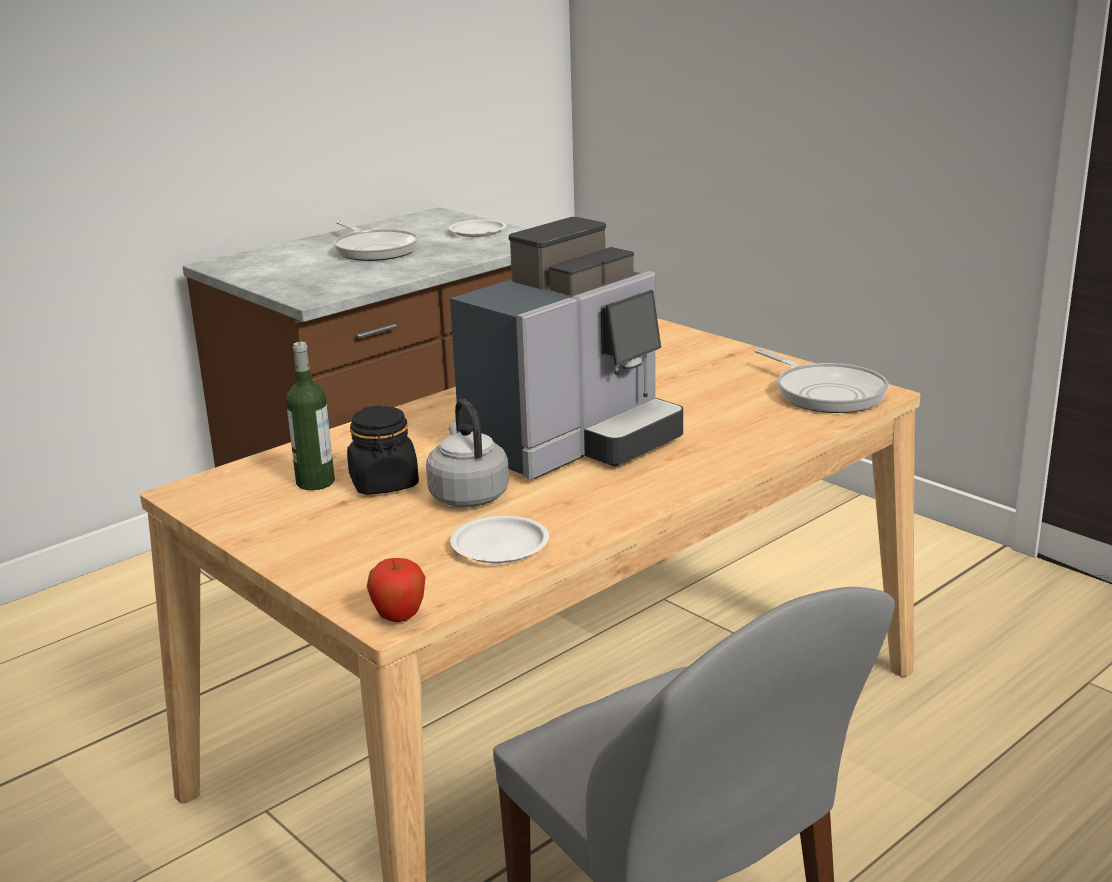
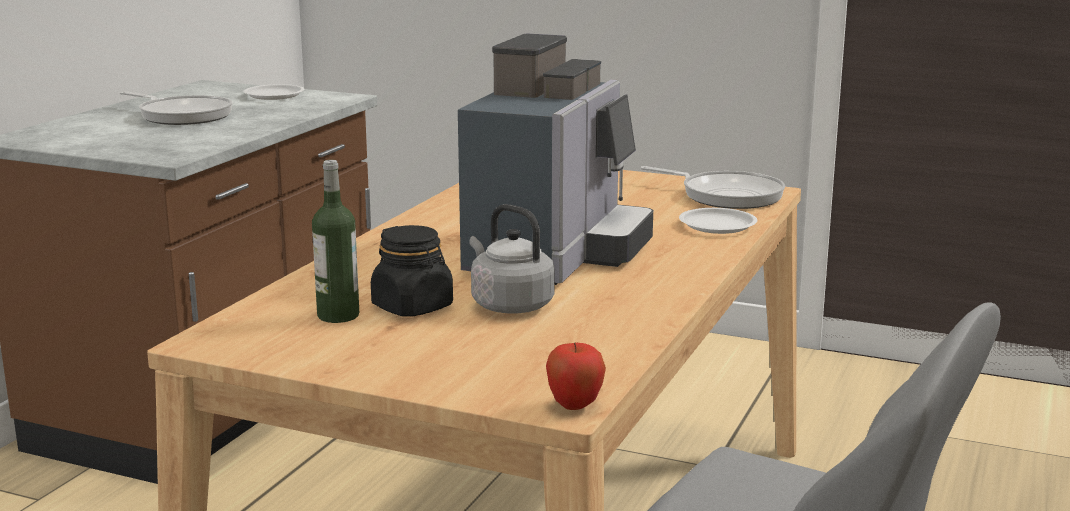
camera: 25 degrees left, 5 degrees down
(500, 546) = (595, 338): white plate -> white plate (718, 226)

